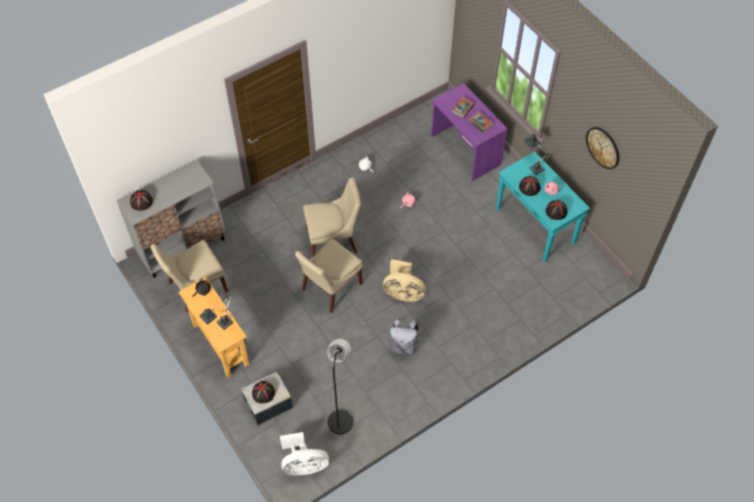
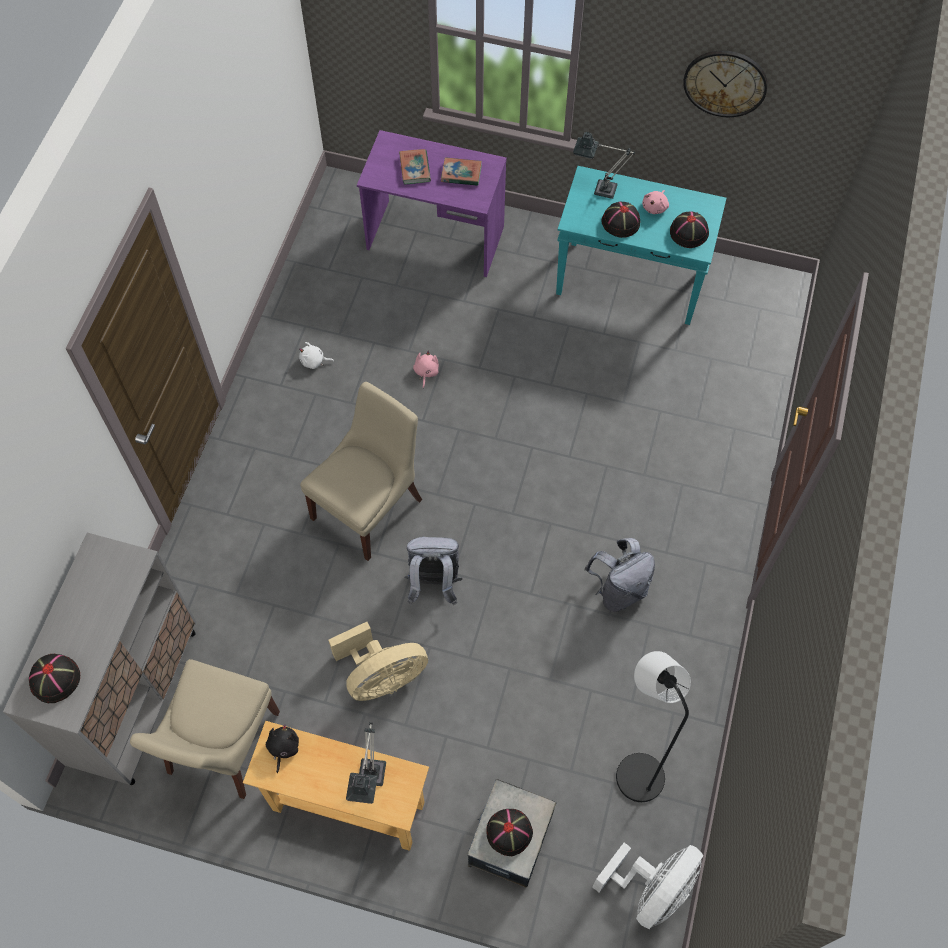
camera: 40 degrees left, 5 degrees up
(330, 288) = (433, 584): beige chair -> grey backpack
(403, 293) = (545, 510): beige fan -> beige fan (382, 677)

